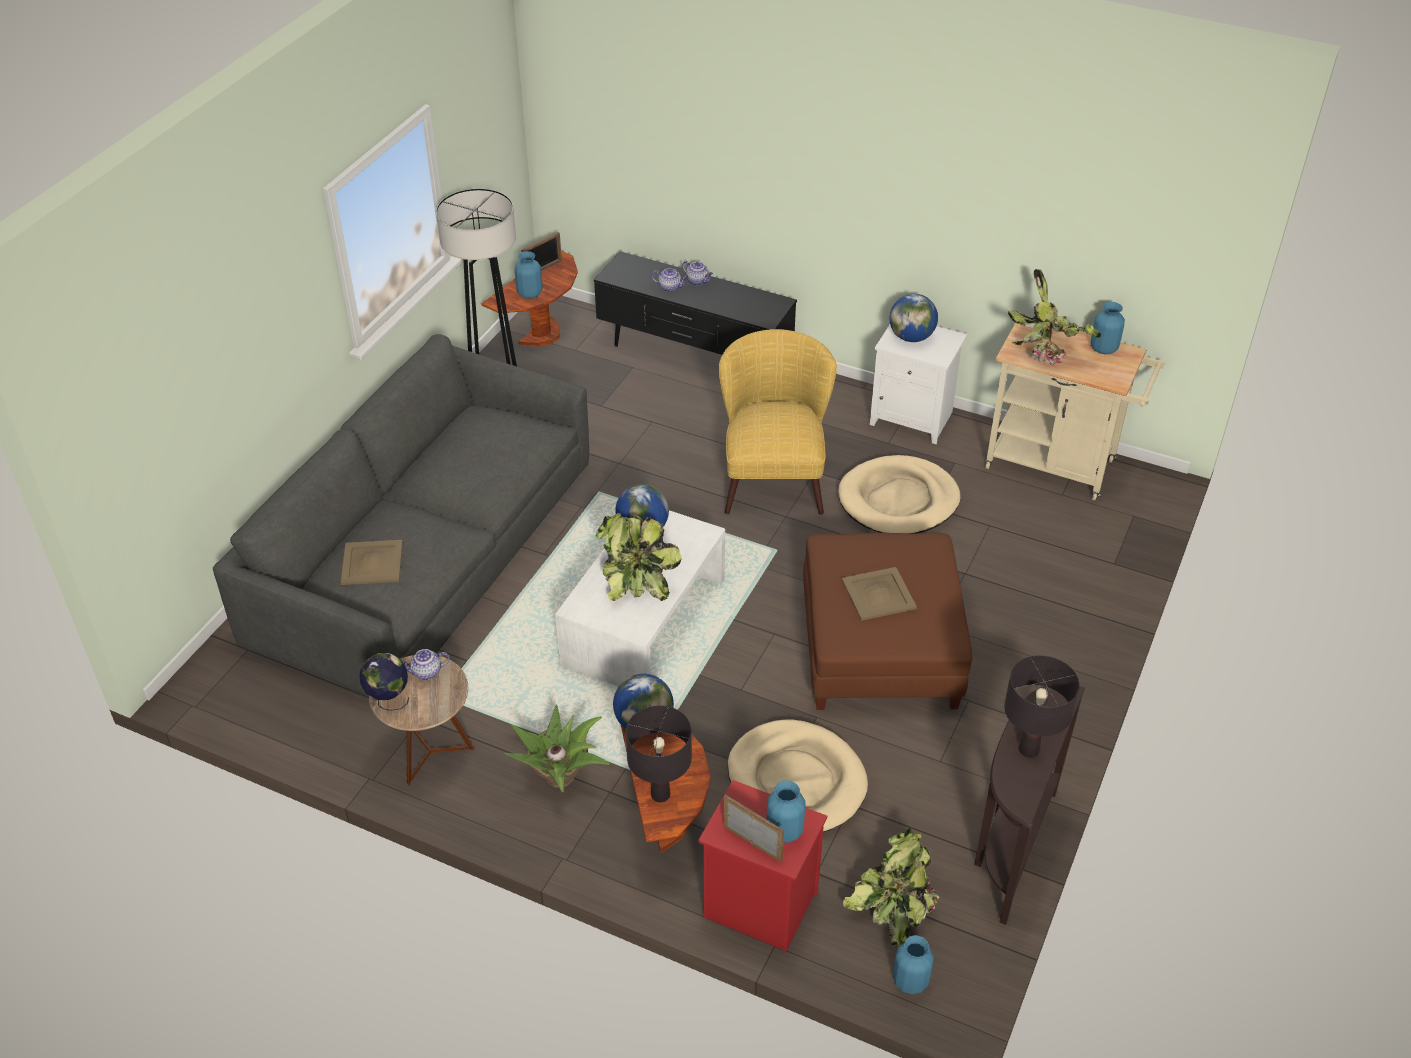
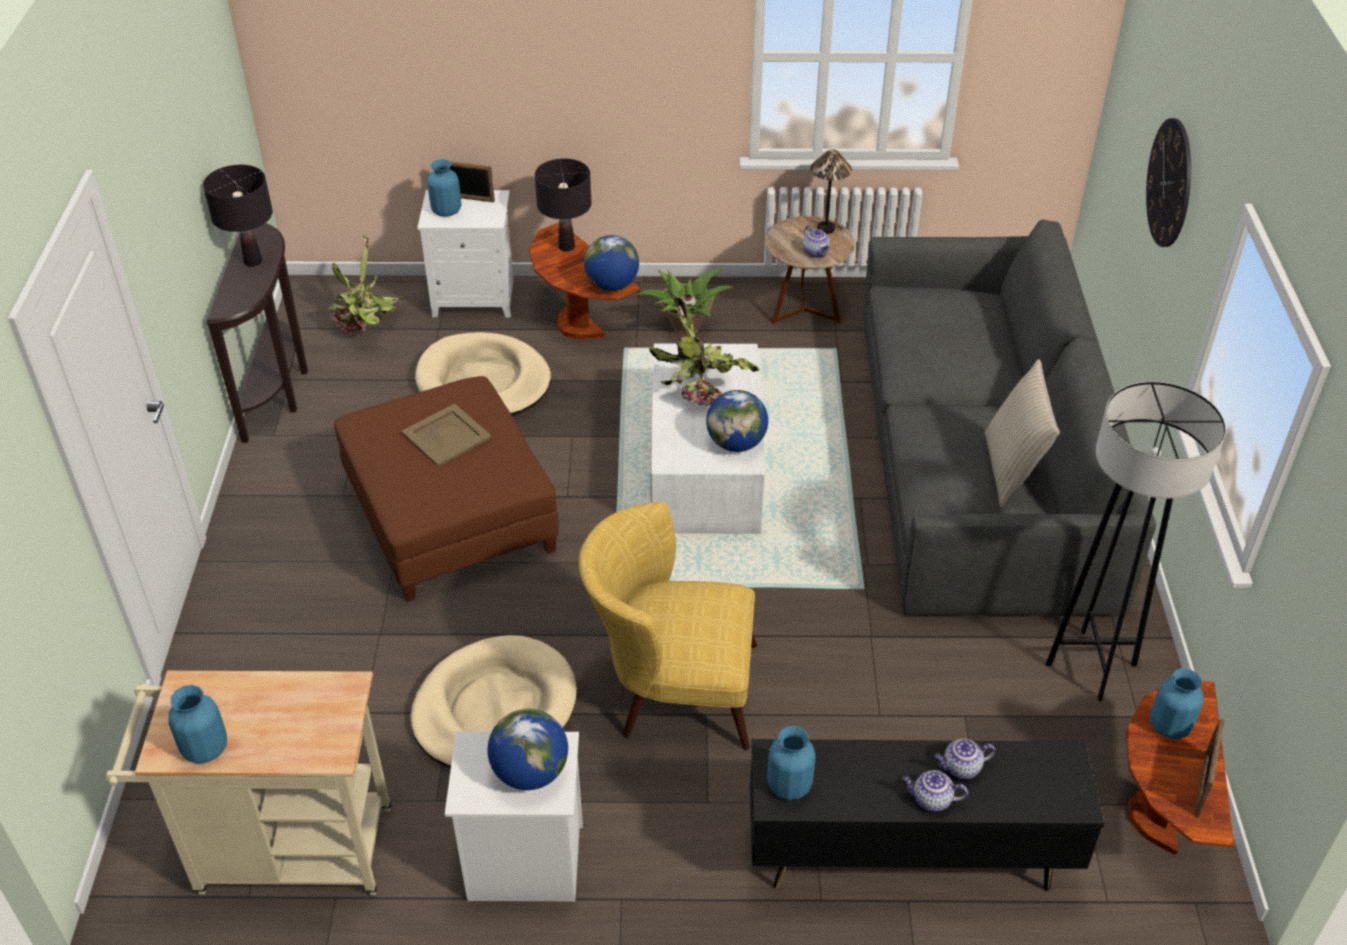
camera: 155 degrees right, 0 degrees up
(243, 346) = (1169, 183): none -> wall clock
(372, 562) = (956, 318): beige tray -> none
(388, 700) = (826, 228): globe -> table lamp
(426, 672) = (816, 252): teapot -> teapot turned 105 degrees clockwise
(467, 433) = (1012, 469): none -> beige pillow
(757, 905) = (476, 298): red nightstand -> white nightstand
(773, 475) = (672, 688): yellow armchair -> yellow armchair turned 120 degrees clockwise
(910, 980) = (341, 291): blue vase -> blue vase (789, 785)
(1050, 354) = (289, 705): potted plant -> none

